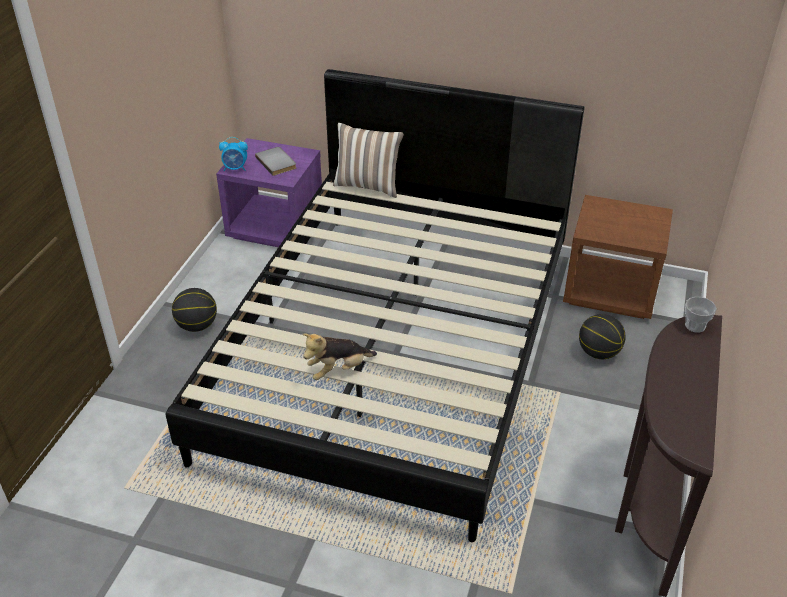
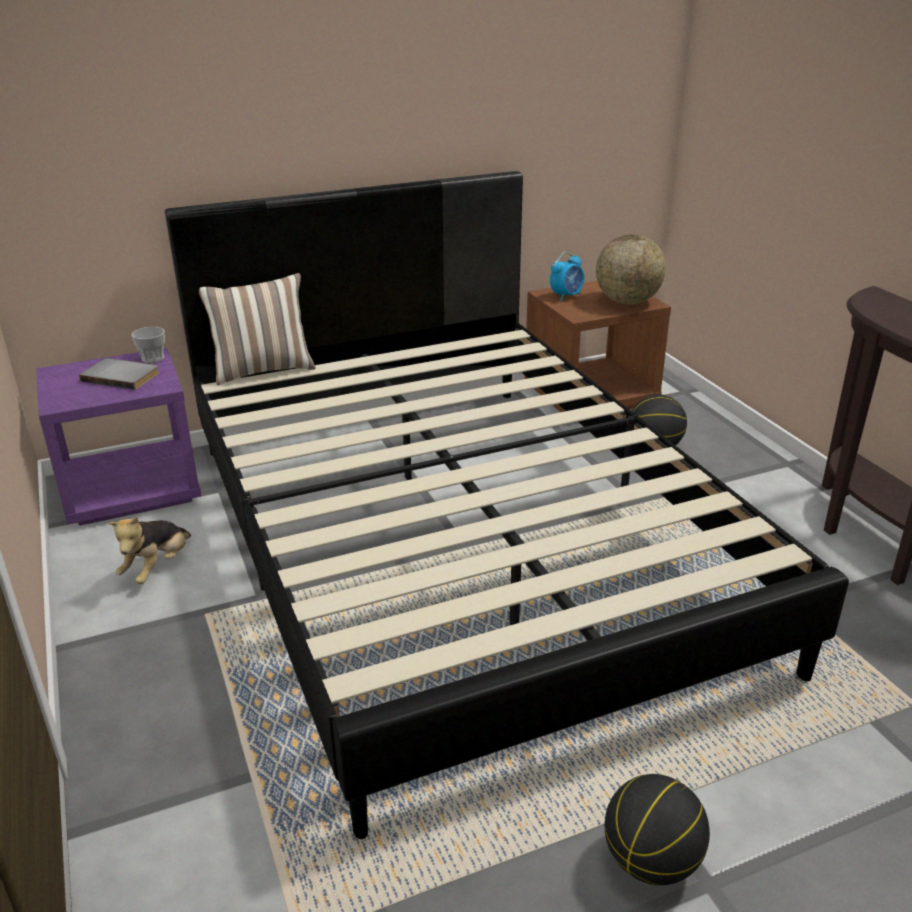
camera: 40 degrees left, 10 degrees down
(197, 325) = (148, 648): basketball -> basketball (650, 861)
(235, 168) = (64, 401): alarm clock -> alarm clock (566, 296)
(338, 370) = (505, 552): plush toy -> plush toy (157, 567)
(640, 235) = (627, 302): none -> globe
(695, 326) = (873, 298): cup -> cup (153, 358)

